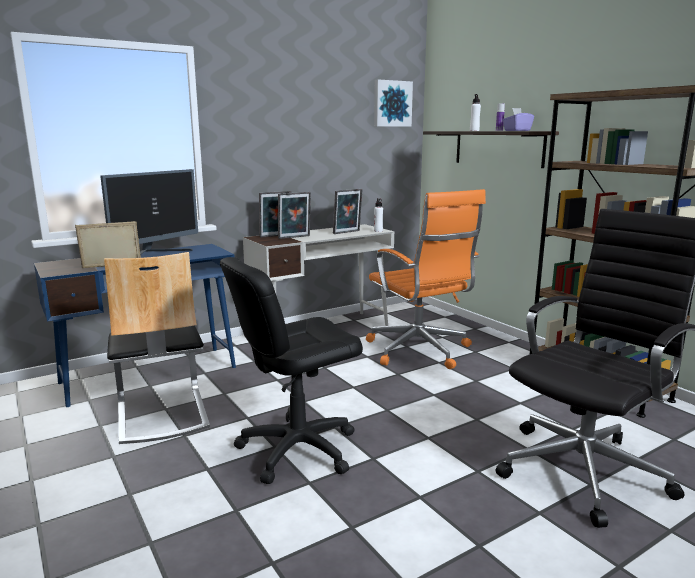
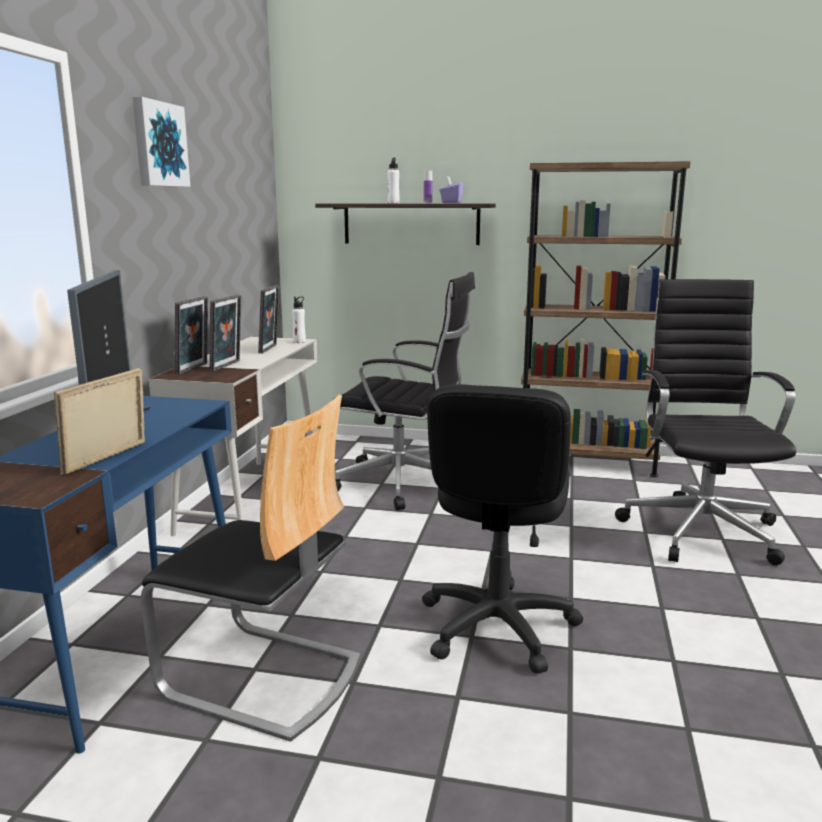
camera: 45 degrees left, 0 degrees up
(391, 103) = (254, 165): picture -> picture (158, 144)
(419, 351) = (404, 483): orange office chair -> black office chair

